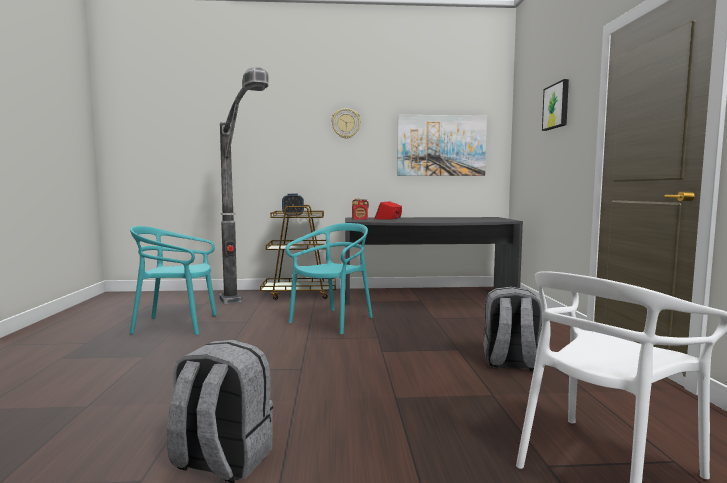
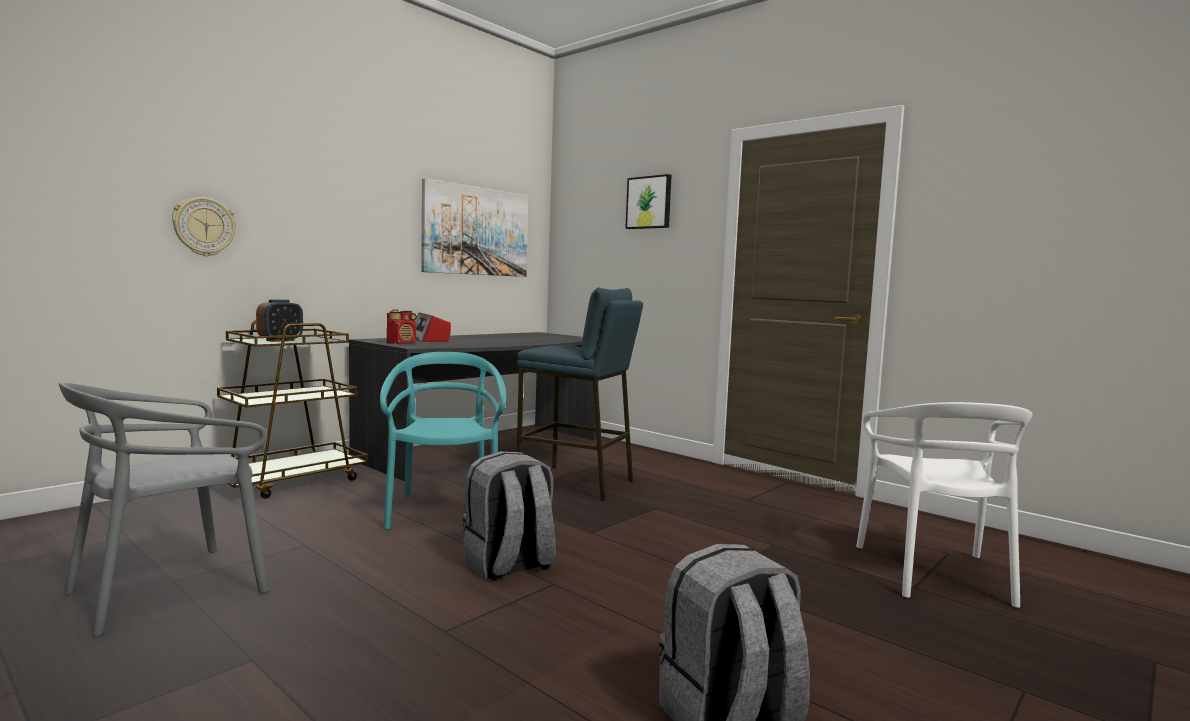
camera: 45 degrees left, 0 degrees up
(176, 325) = (169, 589): turquoise chair -> grey chair
(244, 316) = (278, 538): floor lamp -> none
(346, 123) = (346, 181): wall clock -> wall clock (204, 226)
(439, 324) = (576, 483): none -> blue stool
(510, 363) = (723, 509): grey backpack -> grey backpack (509, 565)

